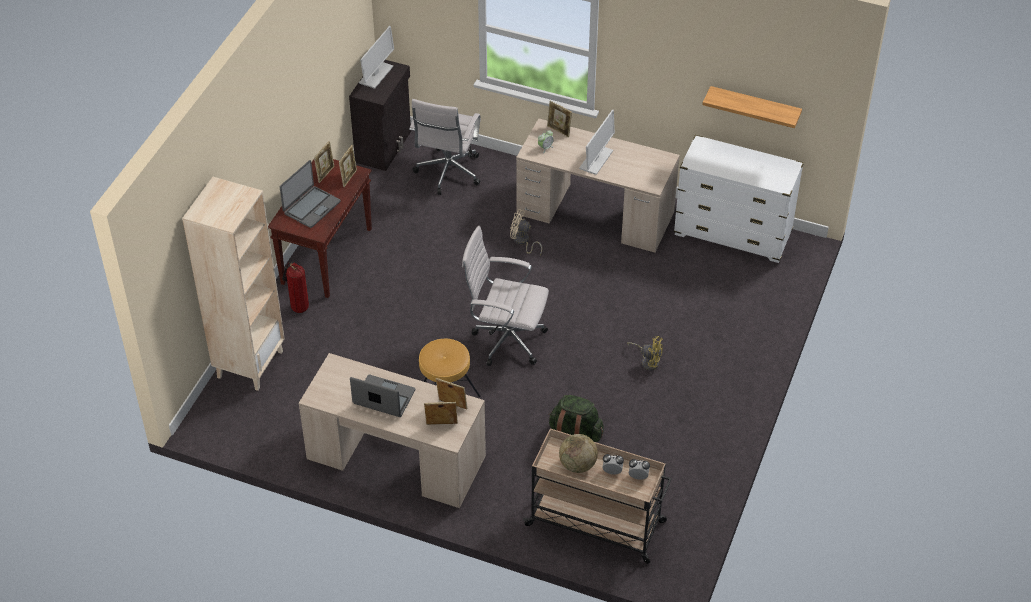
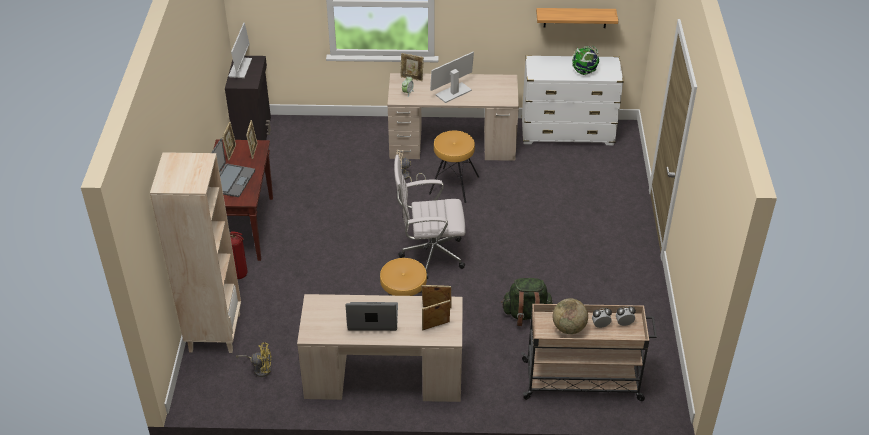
camera: 20 degrees left, 5 degrees down
(447, 174) = (317, 141): white office chair -> none
(571, 264) = (453, 185): none -> brown stool
(596, 160) = (453, 92): monitor -> monitor turned 135 degrees counterclockwise
(648, 361) = (554, 242): yellow fan -> yellow fan (260, 368)
(751, 172) = (584, 72): none -> globe

